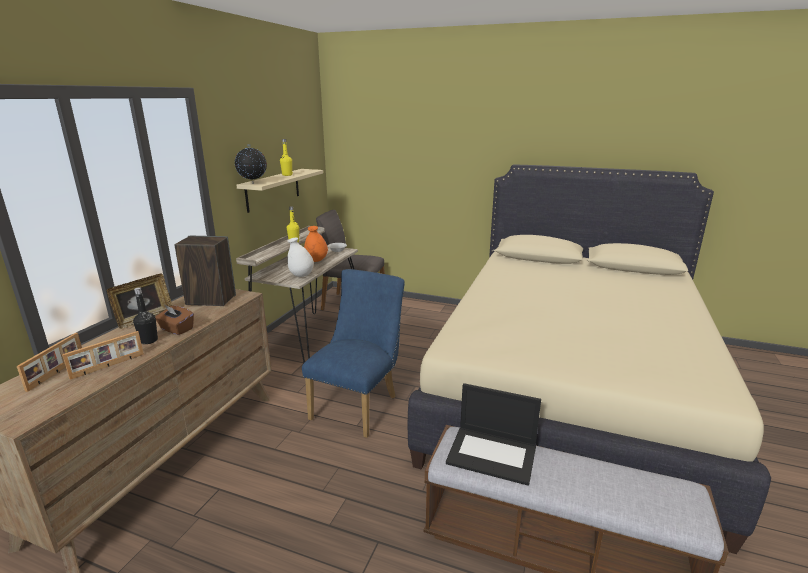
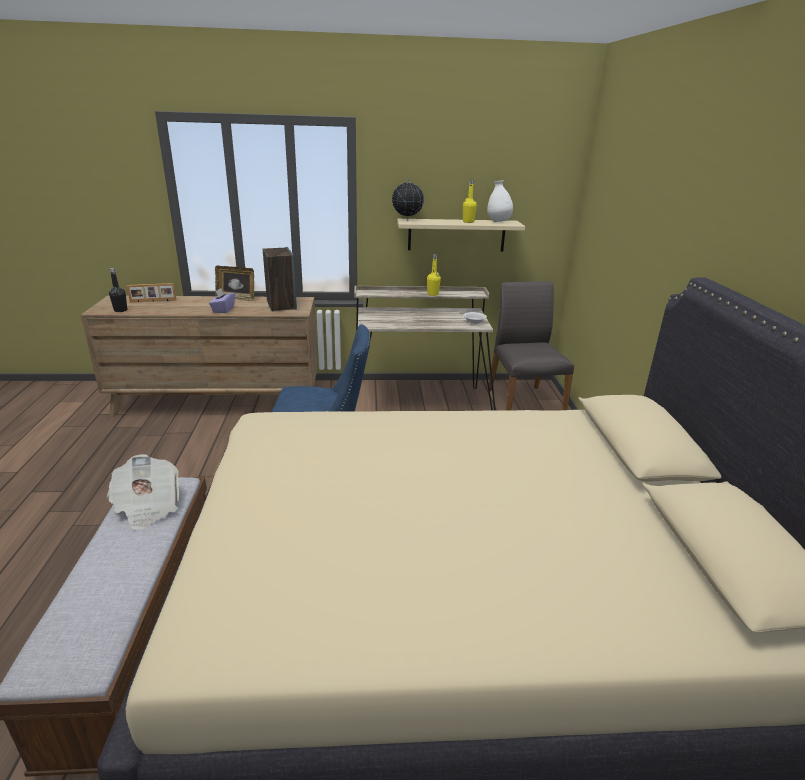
camera: 65 degrees right, 5 degrees up
(108, 366) = (163, 309): picture frame -> none
(149, 341) = (202, 308): black bottle -> black bottle (120, 310)
(176, 329) = (223, 309): brown tissue box -> purple tissue box
(301, 276) = (383, 323): white vase -> white vase (498, 222)
(316, 260) = (432, 320): orange vase -> none
(493, 454) = (147, 506): laptop -> newspaper

